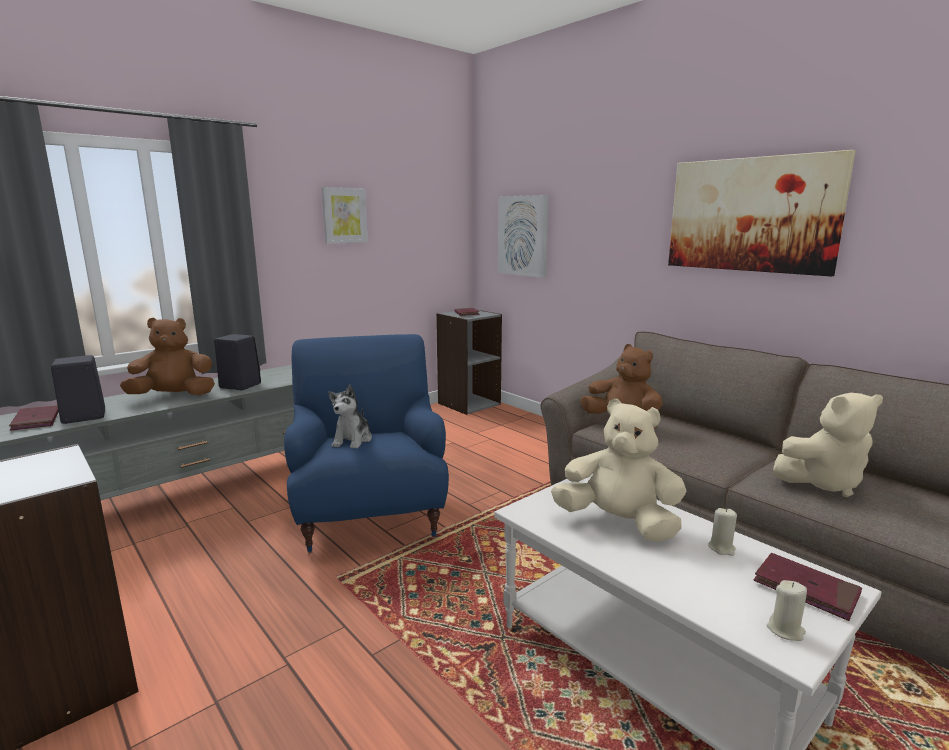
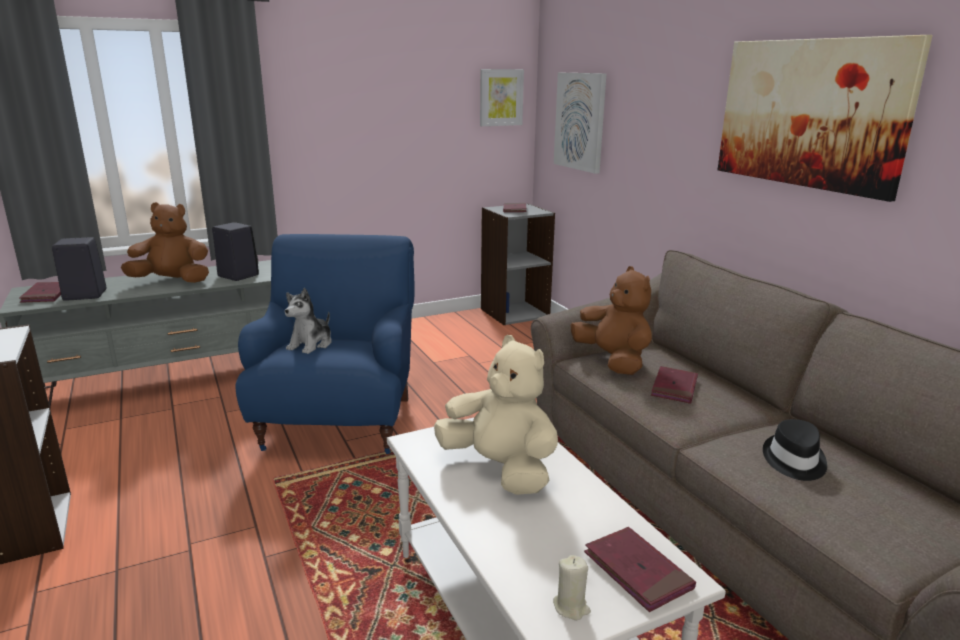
camera: 15 degrees right, 5 degrees up
(344, 215) = (372, 95): picture -> picture (501, 97)
(687, 440) = (674, 387): none -> red book
(721, 548) = (587, 513): beige candle -> none
(823, 483) = (794, 460): beige plush toy -> black hat

